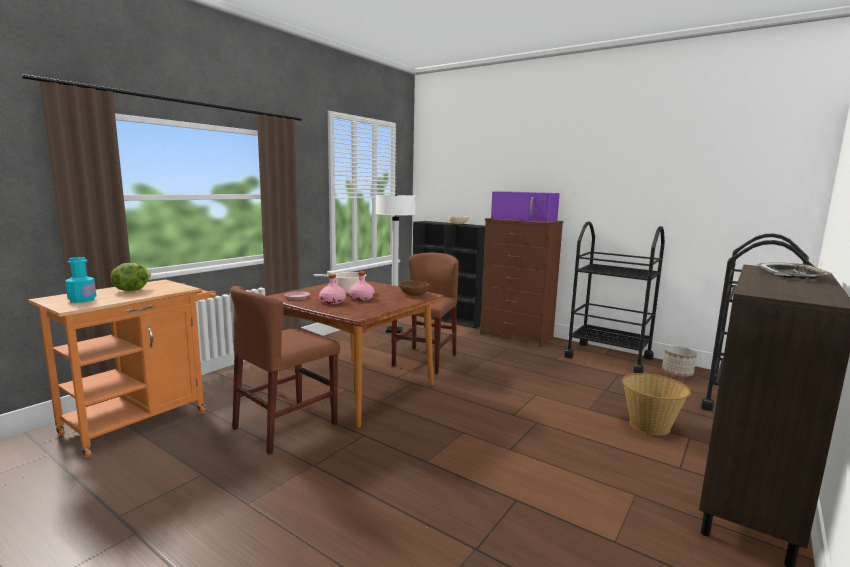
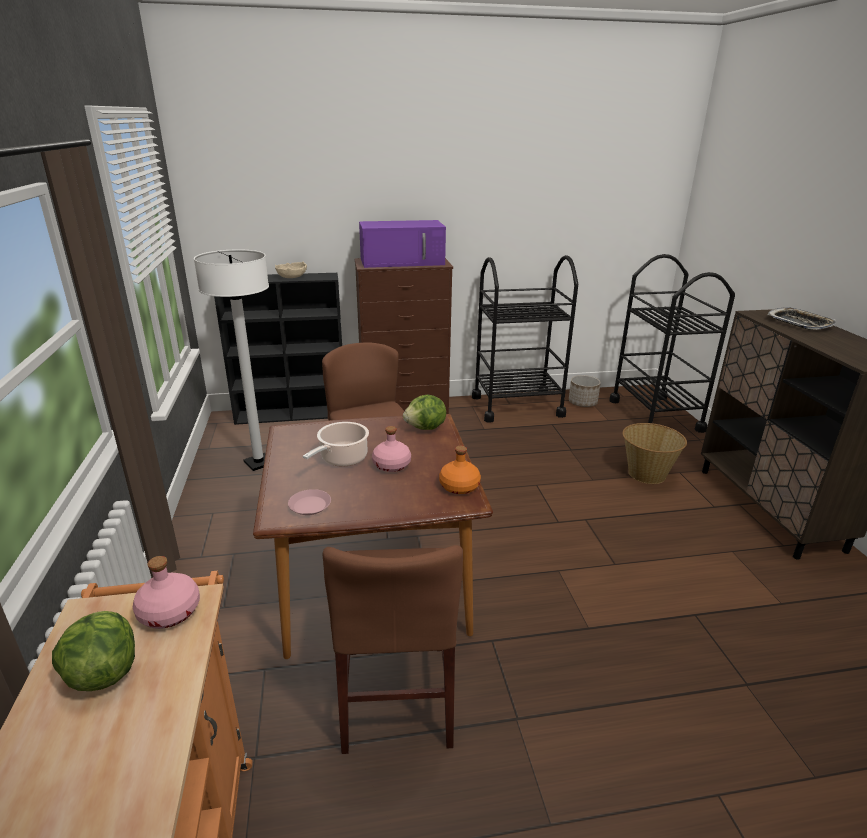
camera: 45 degrees left, 15 degrees up
(82, 300) = (92, 773): turquoise bottle -> none
(332, 302) = (378, 491): pink bottle -> pink bottle (170, 612)
(369, 311) = (459, 486): none -> orange bottle
(414, 294) = (426, 428): brown bowl -> lettuce

